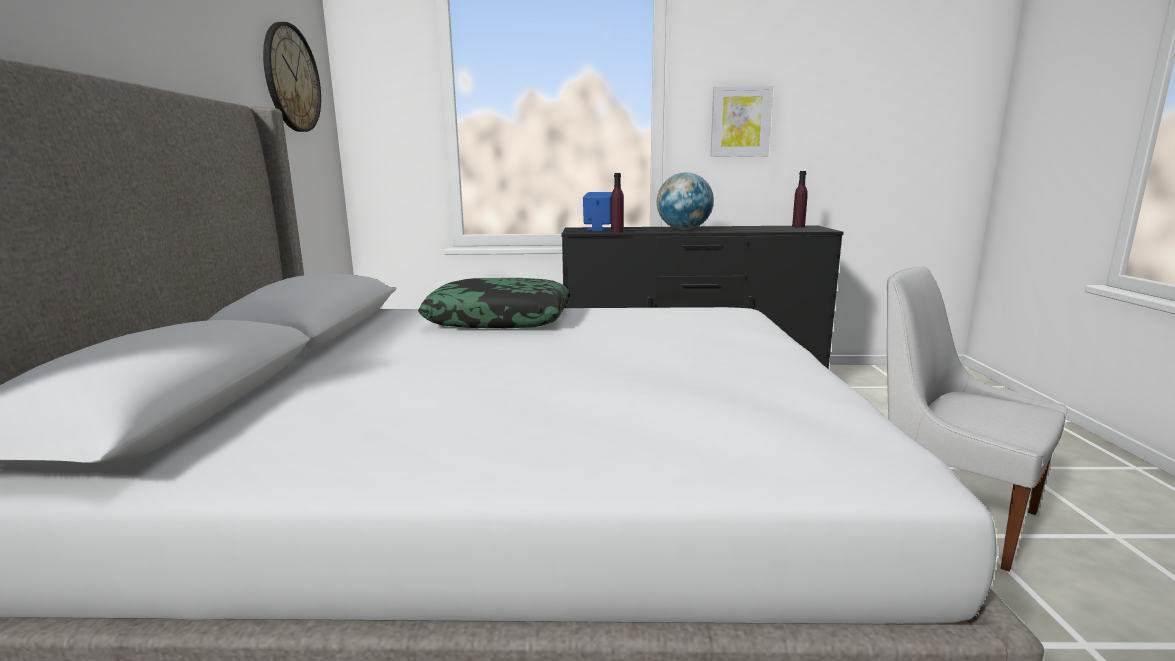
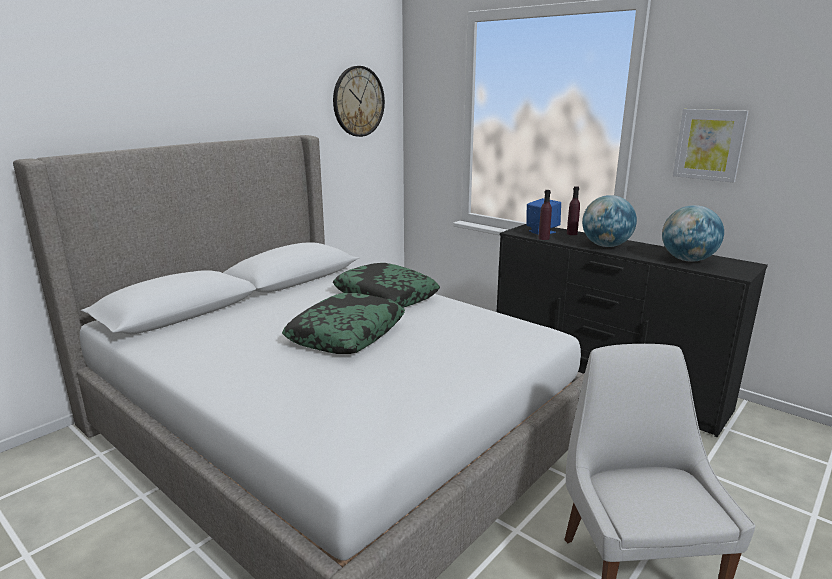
camera: 40 degrees right, 5 degrees up
(547, 357) = (346, 334): none -> pillow
(767, 228) = (687, 260): none -> globe
(798, 226) = (732, 263): purple bottle -> purple bottle (572, 234)

